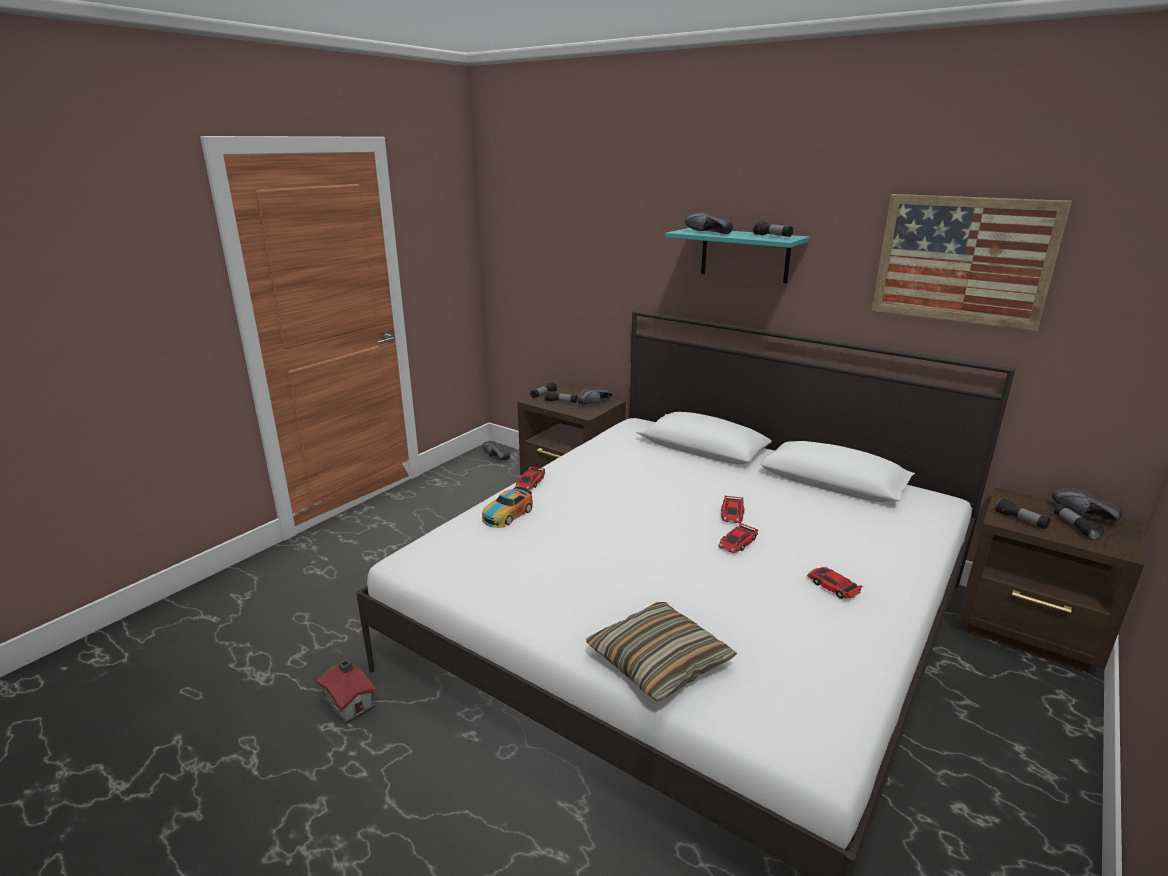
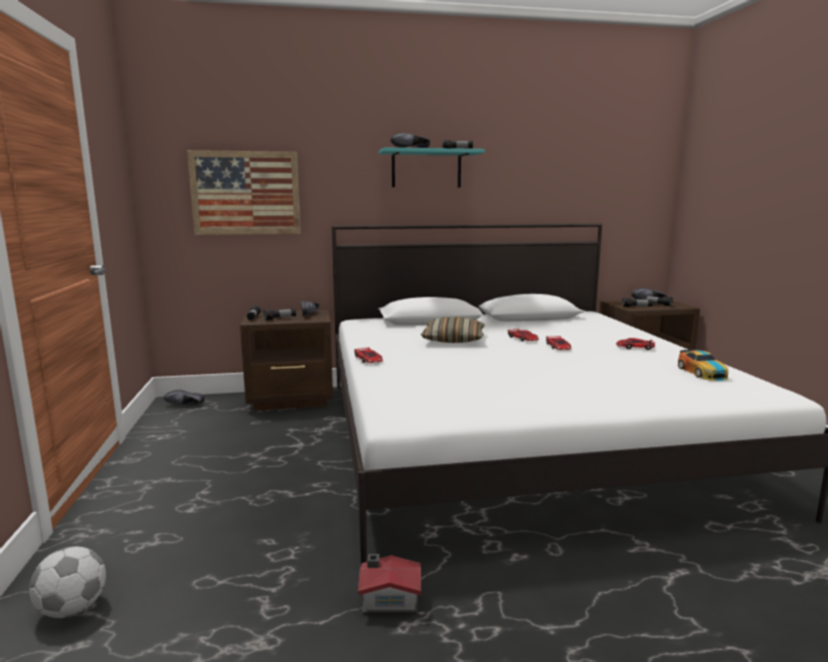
camera: 45 degrees left, 10 degrees down
(238, 594) = (73, 609): none -> football
(507, 514) = (400, 376): toy car -> toy car (702, 372)
(659, 662) = (657, 396): pillow -> pillow (453, 340)
(962, 260) = (566, 161): picture -> picture (245, 193)

